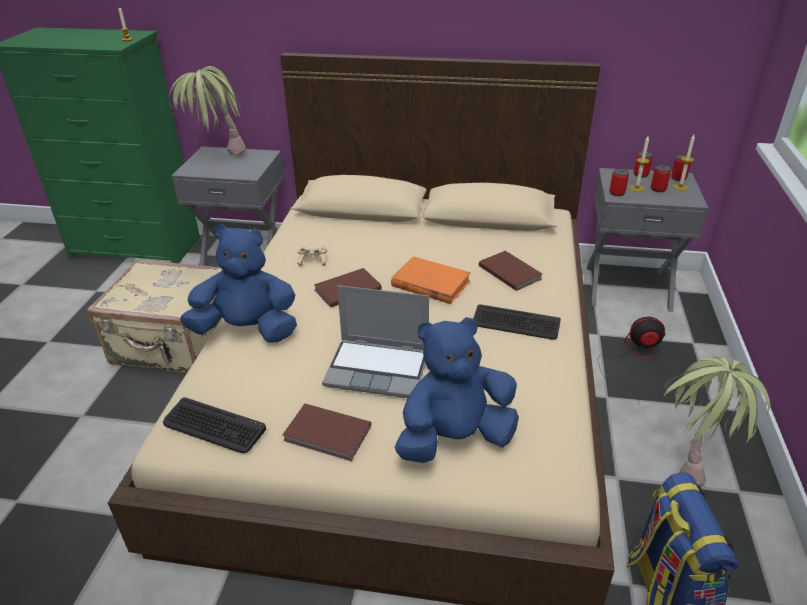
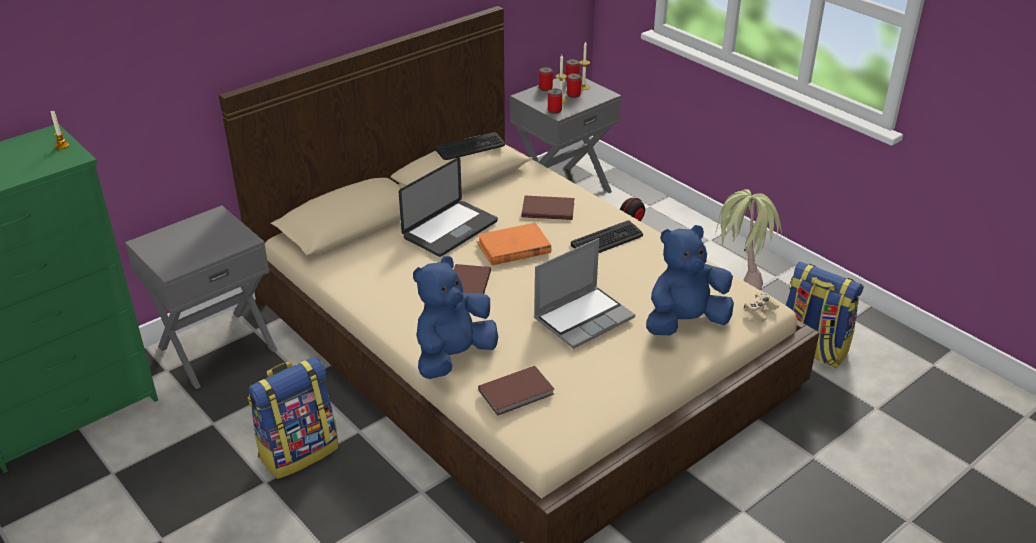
camera: 50 degrees left, 0 degrees up
(174, 345) = (298, 451): beige suitcase -> backpack
(213, 426) = (555, 416): keyboard -> keyboard (470, 147)
(218, 160) = (178, 244): potted plant -> none
(313, 261) = (399, 284): beige game controller -> beige game controller (760, 311)
(327, 435) = (623, 370): brown book -> brown book (517, 393)
(412, 246) = (450, 230): none -> laptop
(454, 438) = (685, 322): blue plush toy -> blue plush toy turned 45 degrees clockwise

